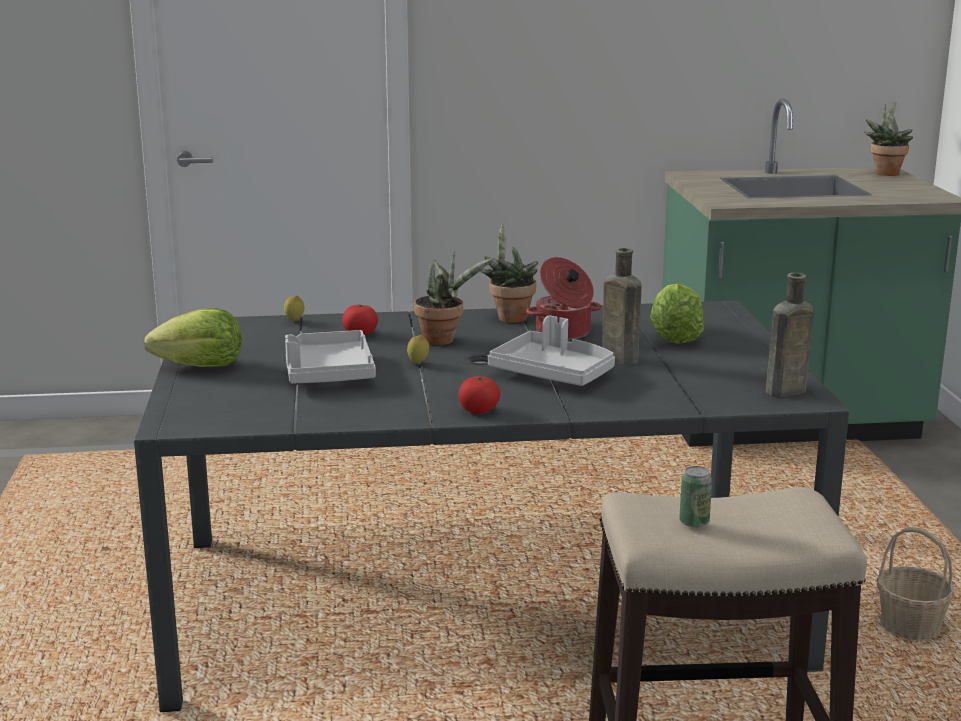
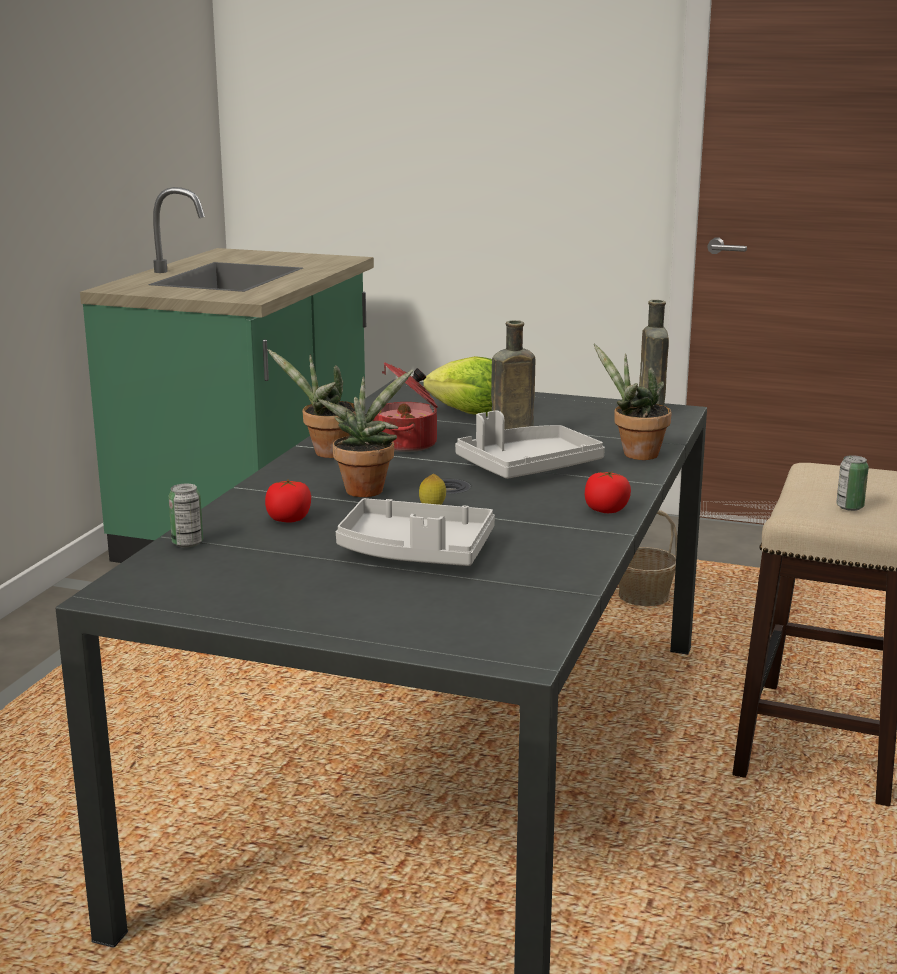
camera: 65 degrees left, 0 degrees up
(201, 366) = (304, 615): lettuce -> none
(294, 321) = (187, 543): lemon -> can
(885, 173) = (235, 253): potted plant -> potted plant (635, 454)

